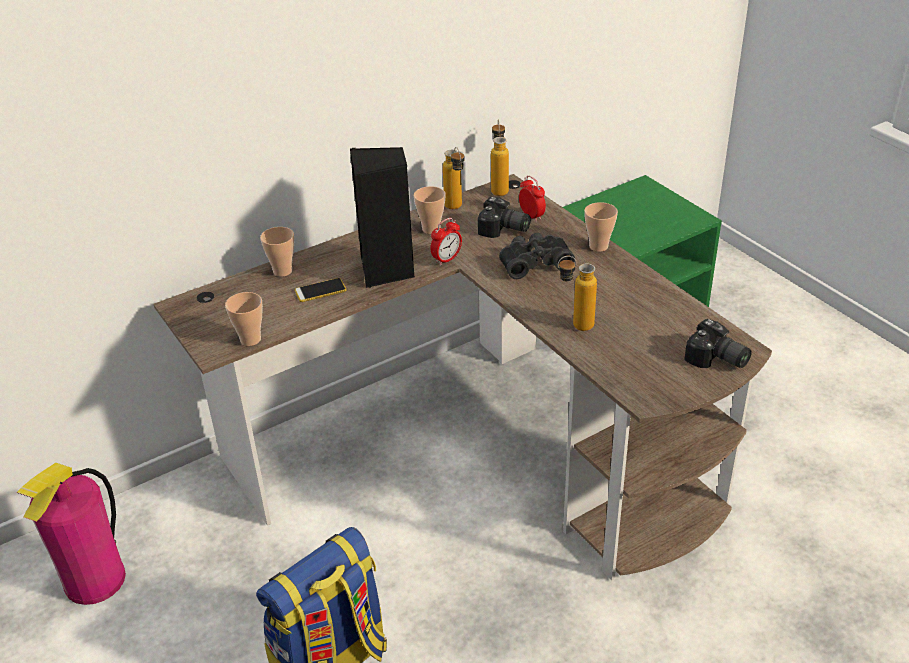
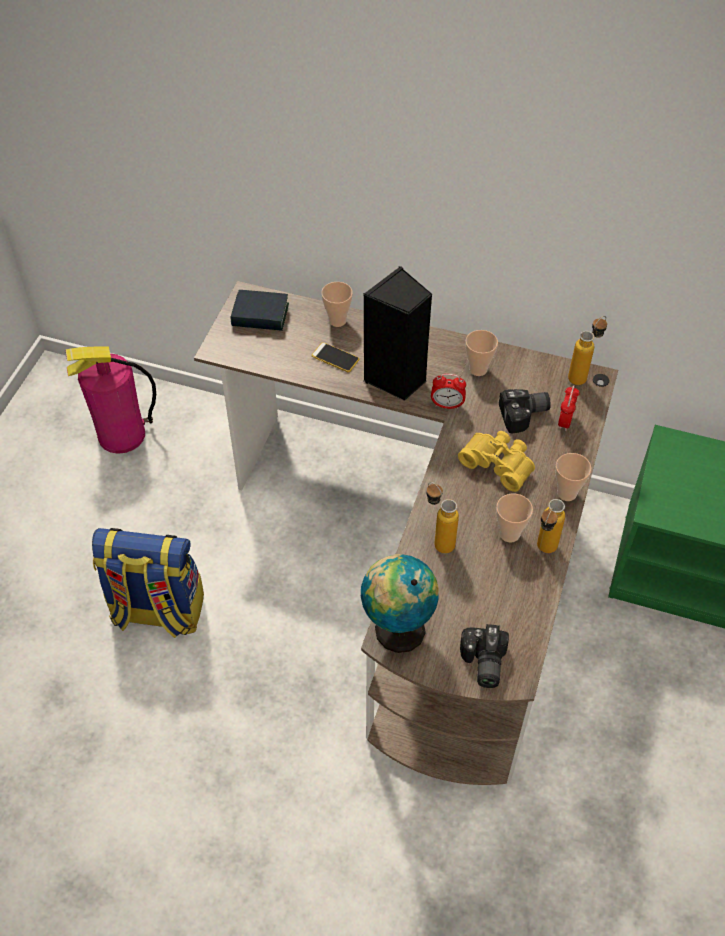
camera: 50 degrees right, 15 degrees up
(214, 308) = (260, 315): none -> book
(250, 339) = (246, 359): cup -> cup (509, 534)
(456, 209) = (523, 366): bottle -> bottle (543, 552)
(504, 230) = (524, 416): camera -> camera turned 90 degrees counterclockwise
(534, 262) = (499, 463): black binoculars -> yellow binoculars
(639, 389) = (396, 628): none -> globe

